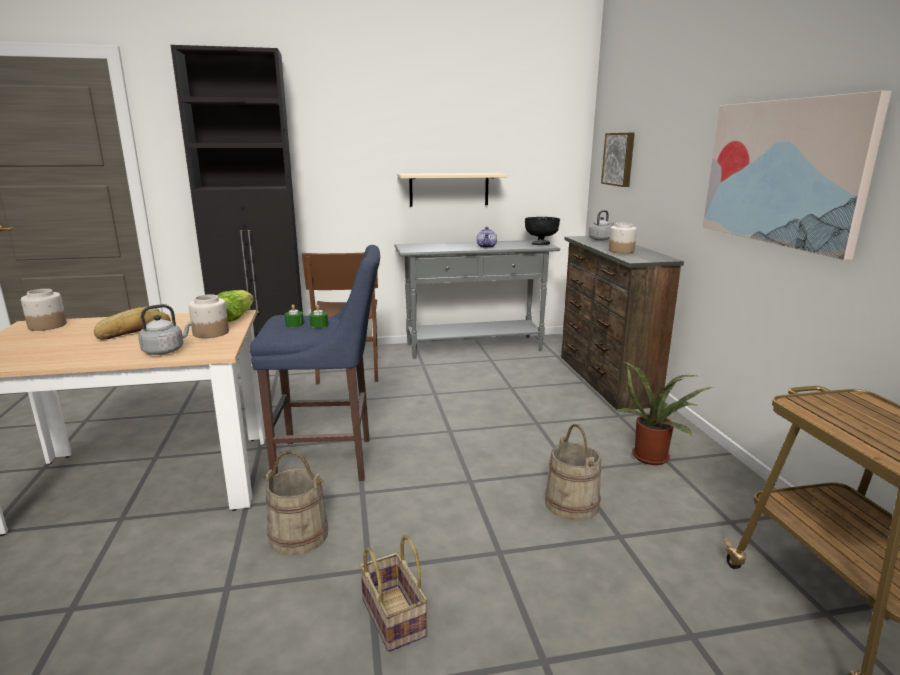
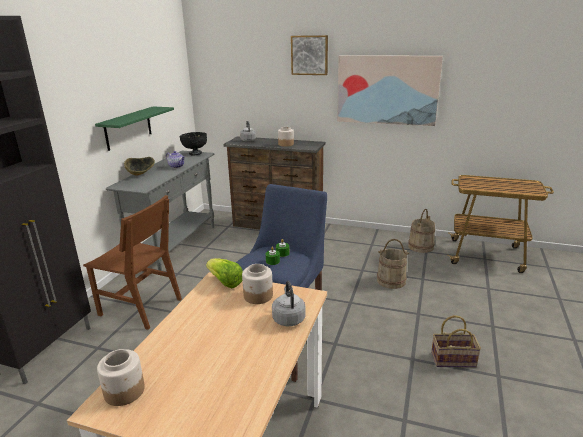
camera: 60 degrees left, 5 degrees up
(133, 331) = (210, 333): bread -> none
(299, 535) = (365, 379): beige bucket -> beige bucket (420, 246)
(443, 244) = (140, 174): none -> bowl
(449, 189) = (128, 128): beige shelf -> green shelf
(619, 159) = (233, 84): picture -> picture (309, 55)
(653, 456) = (366, 246): potted plant -> none

